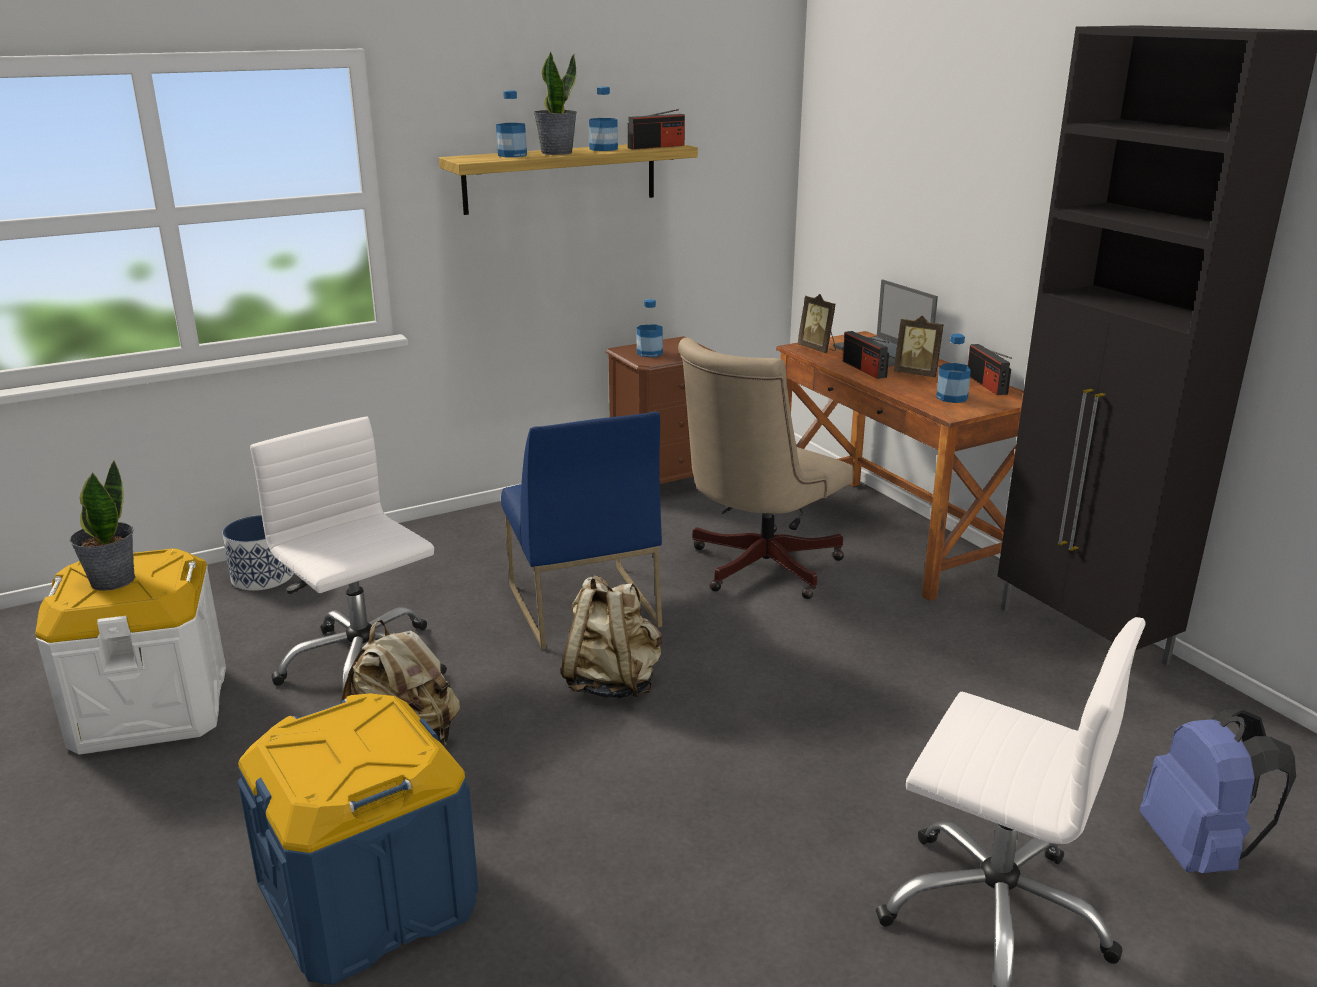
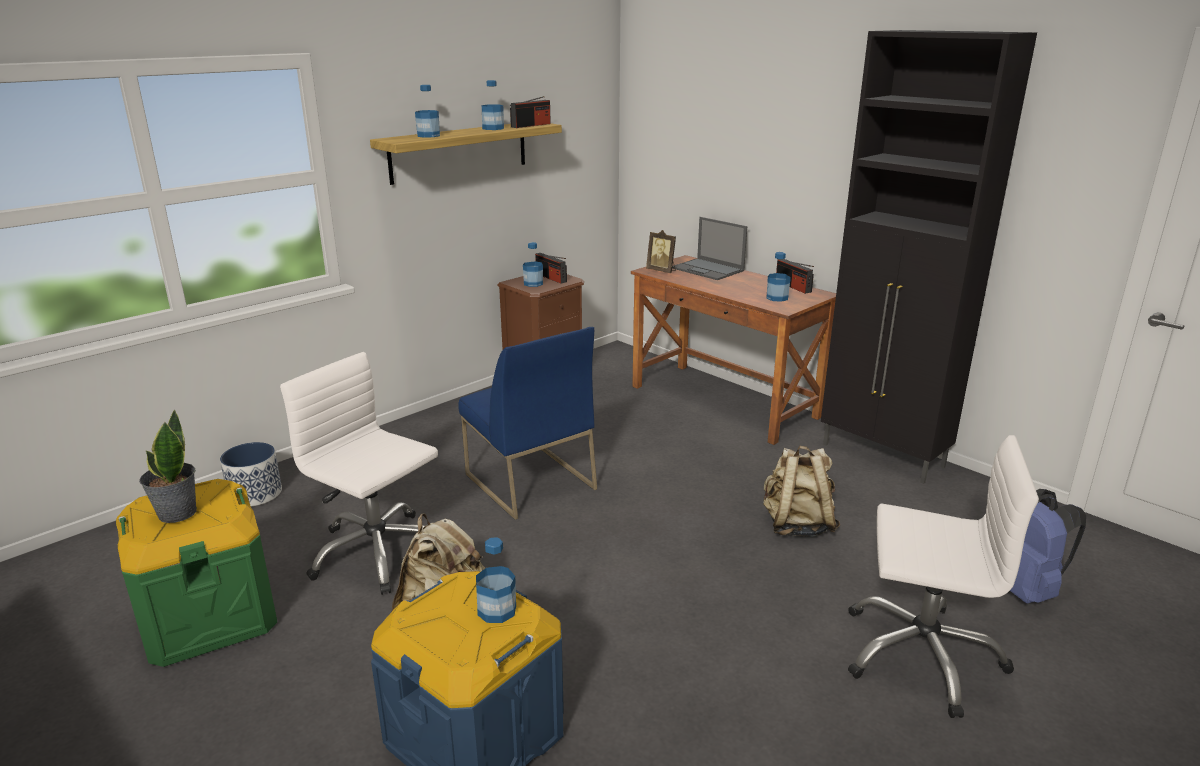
camera: 15 degrees left, 0 degrees up
(151, 707) = (209, 616): white storage box -> green storage box
(385, 745) = (497, 610): none -> bottle
(556, 152) = (460, 132): potted plant -> none
(612, 683) = (581, 537): beige backpack -> beige backpack (796, 525)
(757, 568) = (644, 437): beige office chair -> none
(864, 369) = (704, 282): radio -> radio (551, 278)
(917, 374) = (742, 283): picture frame -> none

